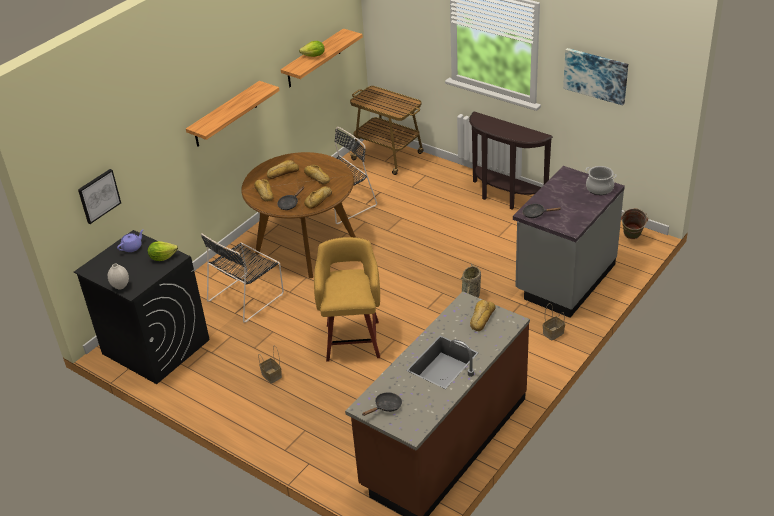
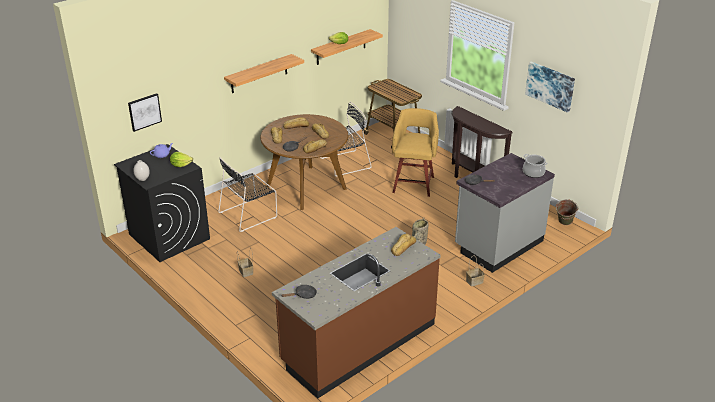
camera: 10 degrees right, 5 degrees down
(353, 339) = (317, 257): yellow stool -> yellow stool (414, 183)

